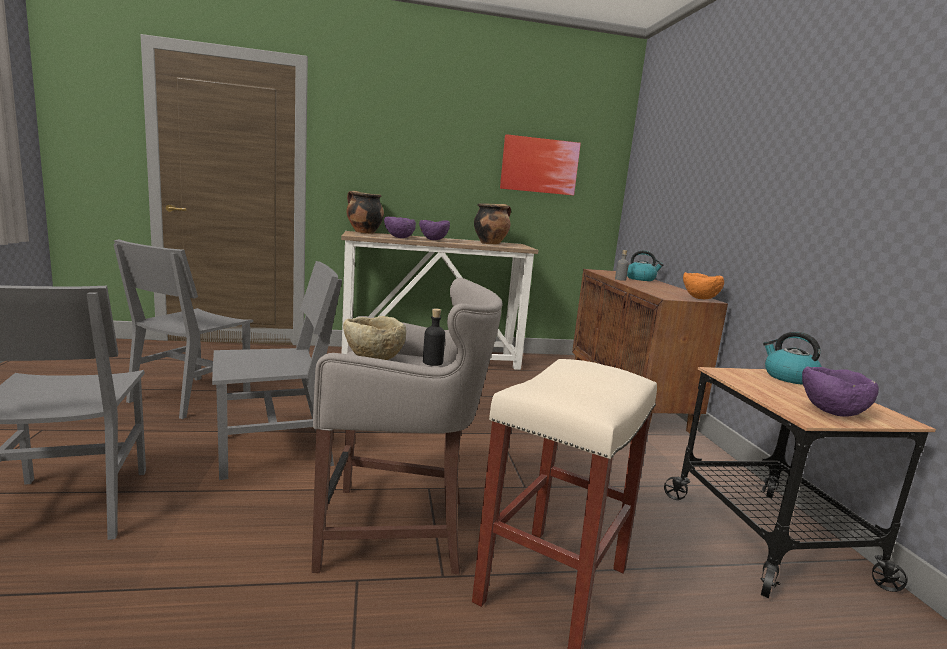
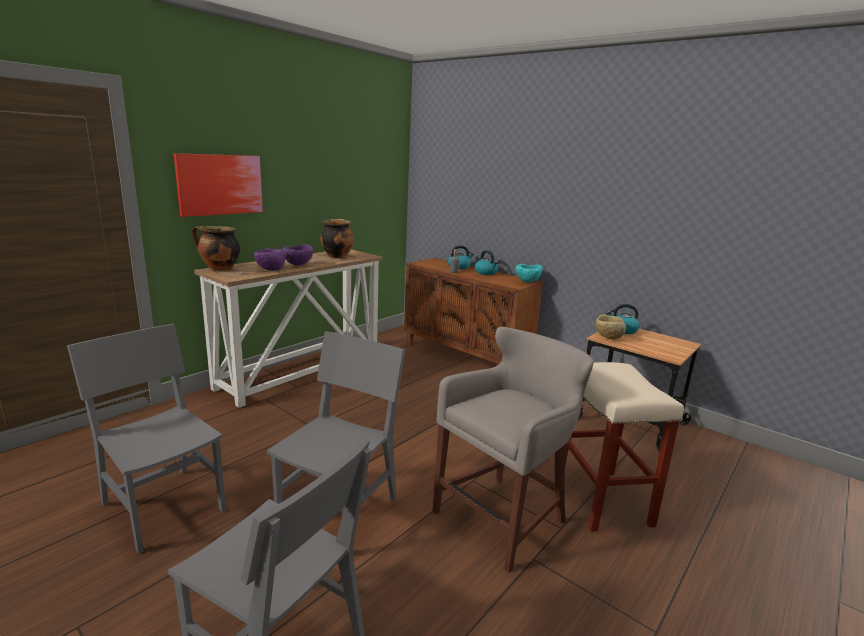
camera: 40 degrees left, 5 degrees up
(190, 396) = (164, 506): grey chair -> grey chair turned 150 degrees clockwise
(373, 359) = (489, 408): beige bowl -> beige bowl (608, 338)
(432, 362) = (516, 395): black bottle -> none
(539, 165) = (351, 177): picture -> picture (220, 184)
(663, 286) = (486, 272): none -> kettle
(699, 299) = (527, 282): orange bowl -> turquoise bowl
(830, 412) = (669, 349): purple bowl -> none

